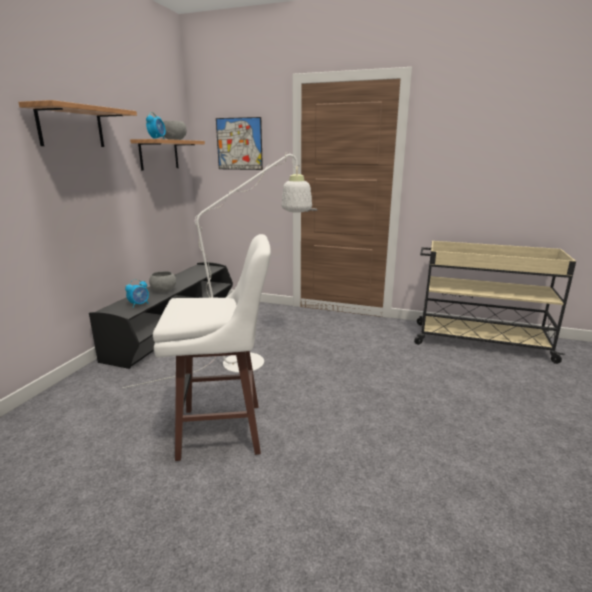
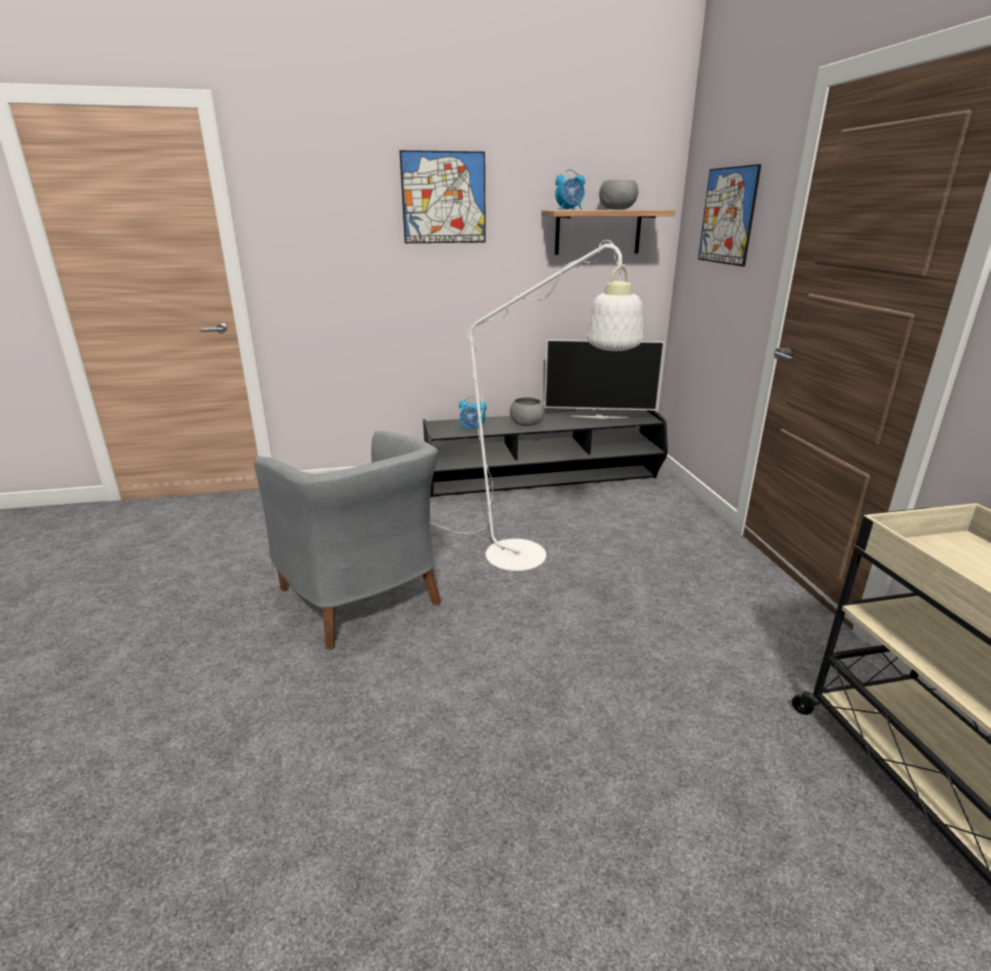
camera: 60 degrees right, 5 degrees up
(71, 127) = (444, 198): shelf -> picture
(190, 274) = (599, 416): none -> television
(224, 431) = (363, 599): white stool -> grey armchair

